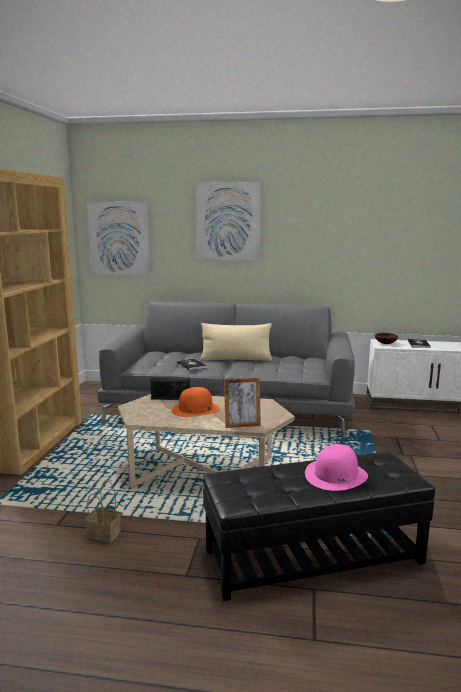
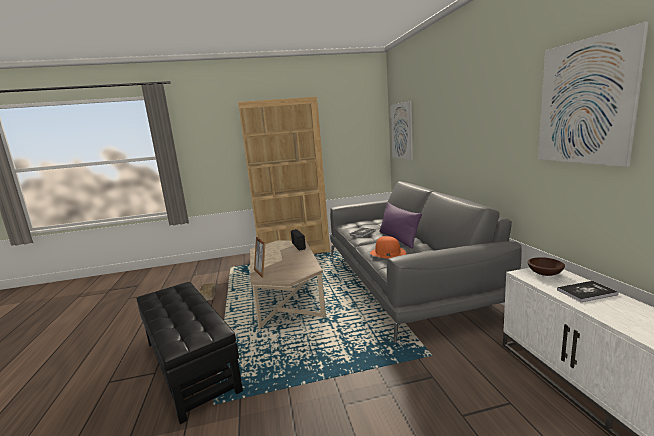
camera: 70 degrees right, 0 degrees up
(195, 409) = (282, 256): orange hat -> orange hat (387, 253)
(228, 221) = (447, 113): picture -> picture (585, 102)
(236, 359) = (398, 239): beige pillow -> purple pillow
(336, 475) = (181, 315): pink hat -> none

